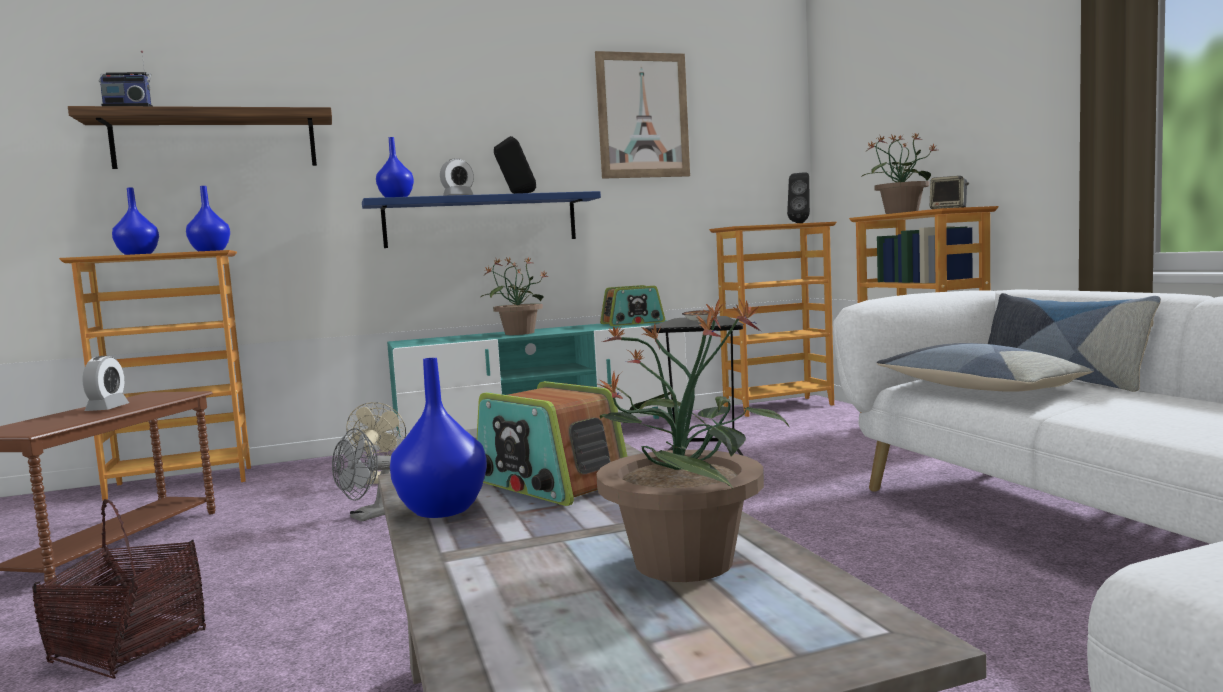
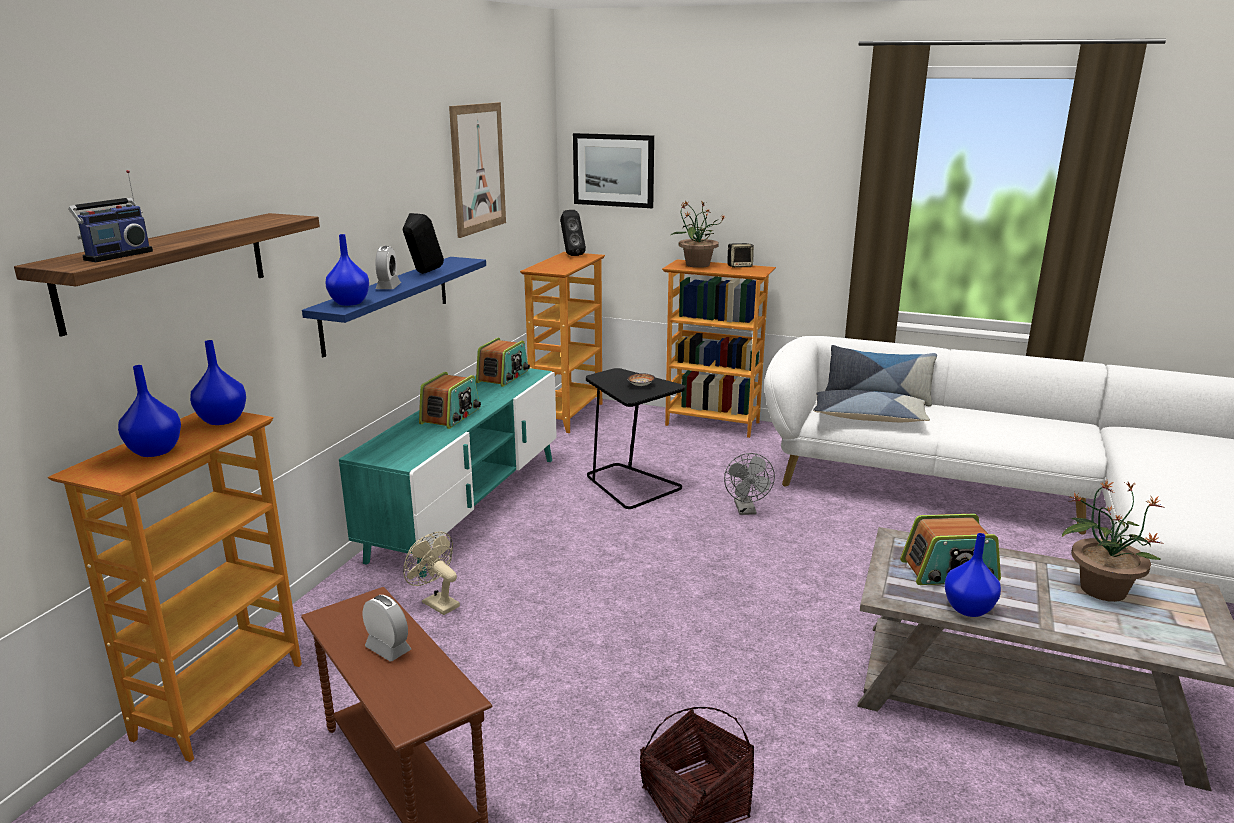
camera: 50 degrees left, 15 degrees up
(368, 516) = (546, 639): grey fan -> grey fan (746, 510)
(518, 333) = (451, 416): potted plant -> radio
(847, 122) = (613, 170): none -> picture

